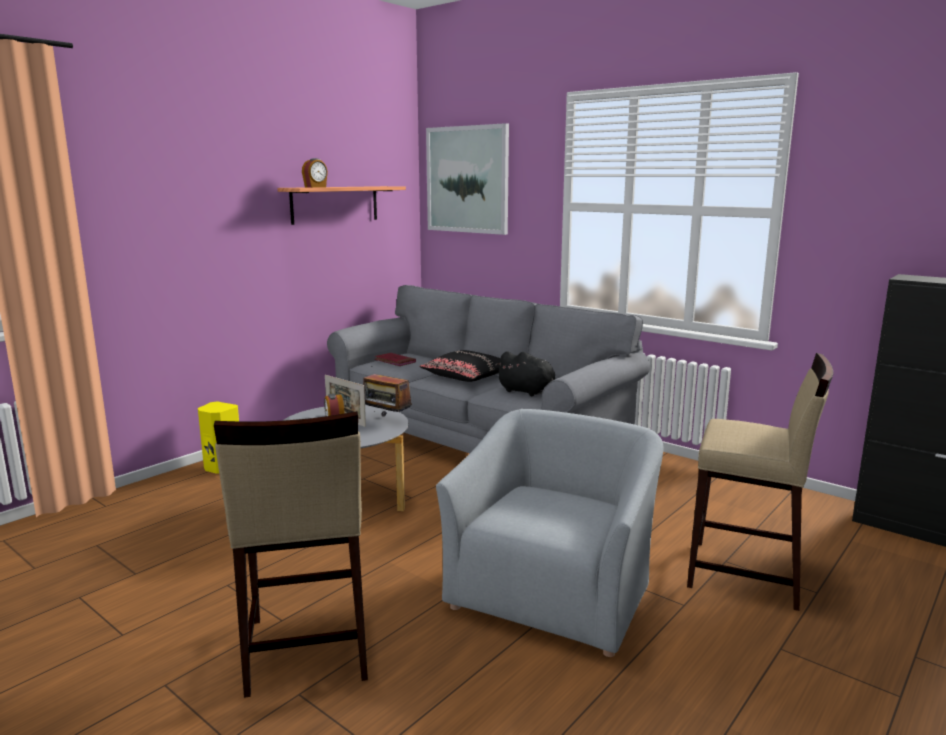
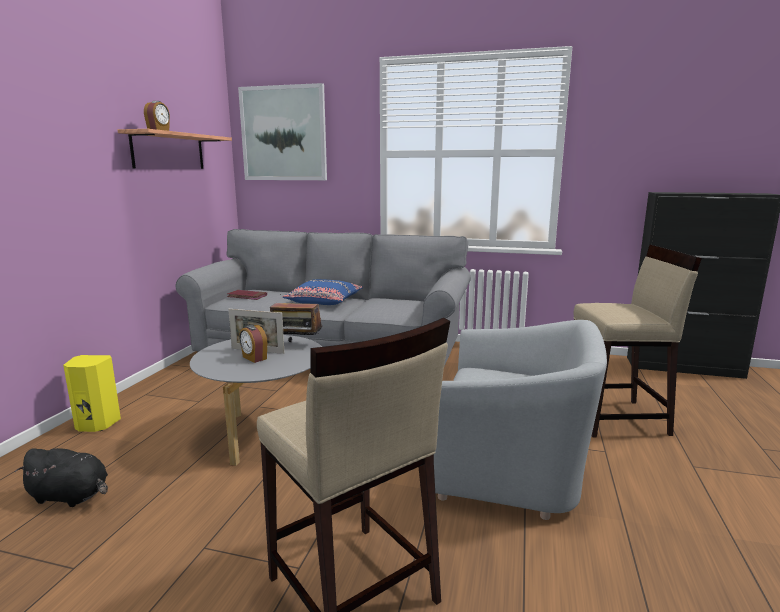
camera: 25 degrees left, 0 degrees up
(468, 376) = (324, 301): black pillow -> blue pillow
(528, 392) = (392, 306): black plush toy -> black plush toy (71, 496)
(553, 593) = (511, 468): grey armchair -> grey armchair turned 105 degrees clockwise

